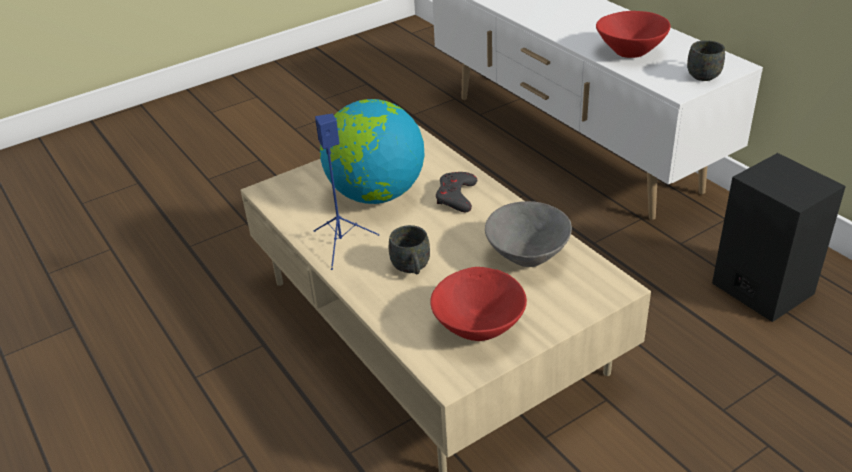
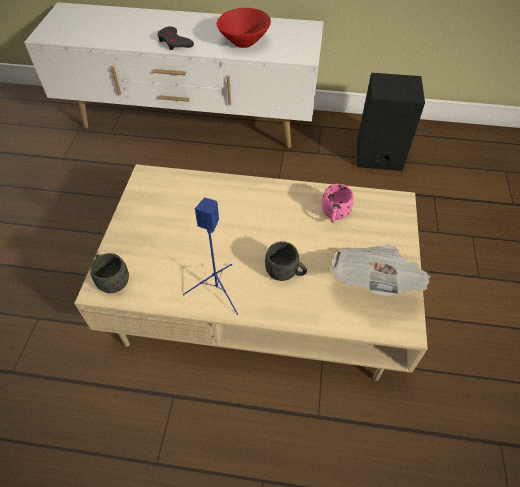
camera: 50 degrees left, 15 degrees up
(376, 194) = (187, 235): globe -> none
(456, 196) = (240, 202): grey game controller -> grey game controller (174, 42)
(479, 327) = (374, 281): red bowl -> newspaper
(527, 256) = (334, 215): grey bowl -> pink mug
(702, 74) = (302, 39): grey mug -> grey mug (112, 280)

